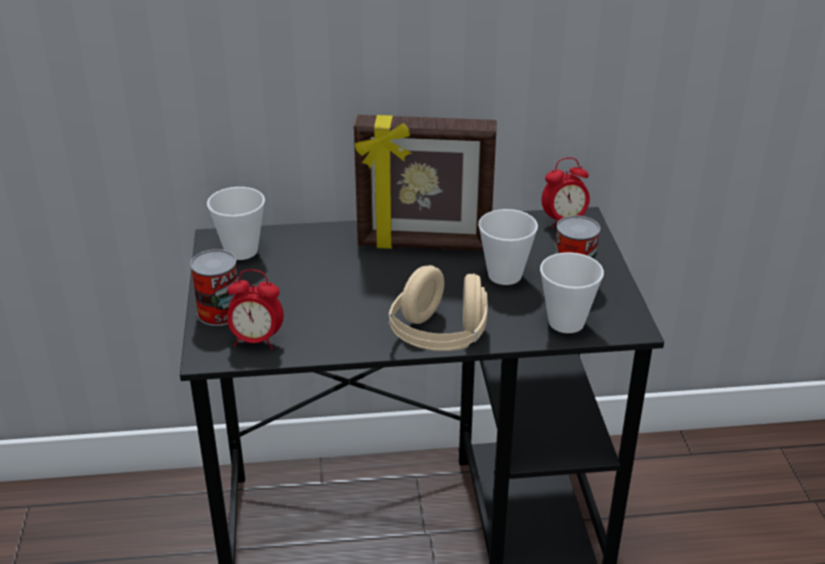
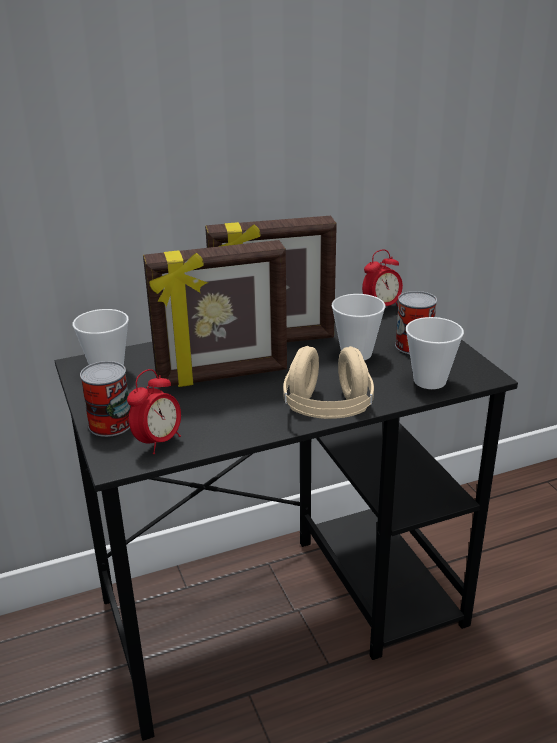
camera: 15 degrees left, 5 degrees down
(256, 340) = (158, 442): alarm clock -> alarm clock turned 45 degrees counterclockwise
(351, 277) = (222, 376): none -> picture frame

